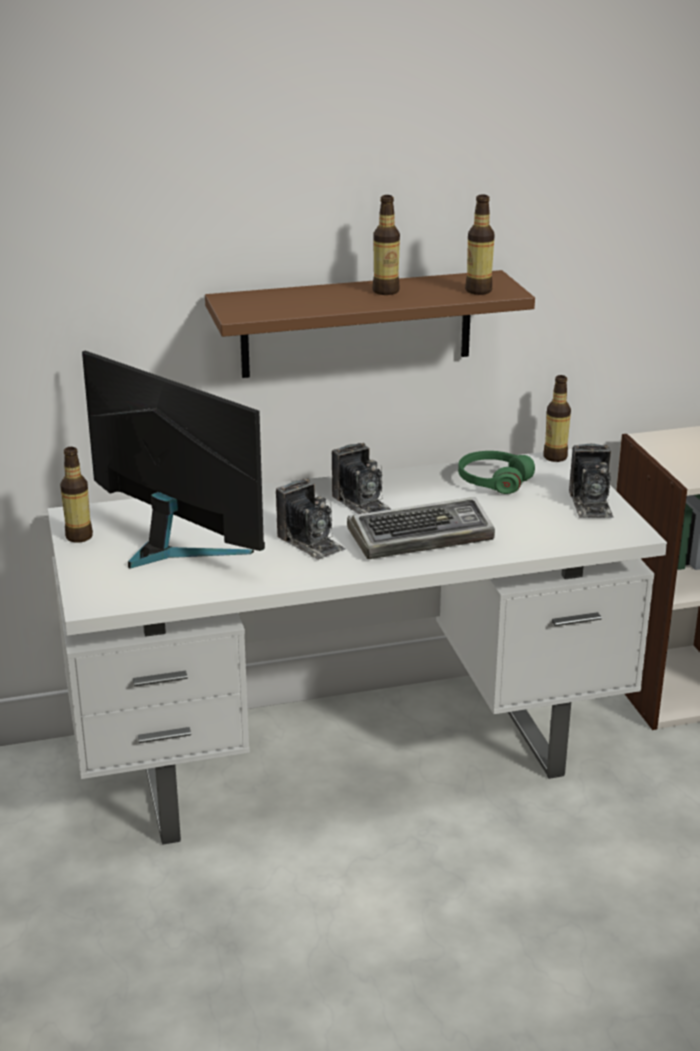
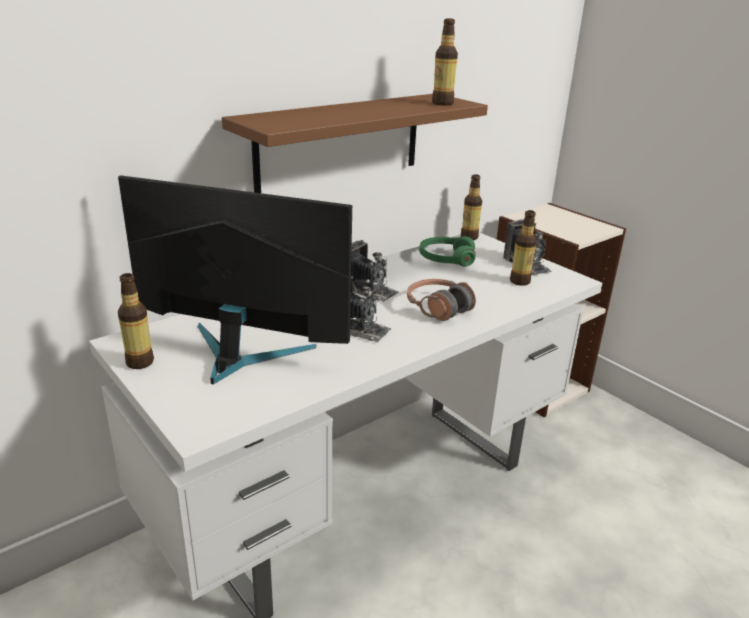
camera: 25 degrees left, 0 degrees up
(386, 291) = (374, 107): bottle -> bottle (520, 281)
(422, 537) = (438, 308): keyboard -> headphones

